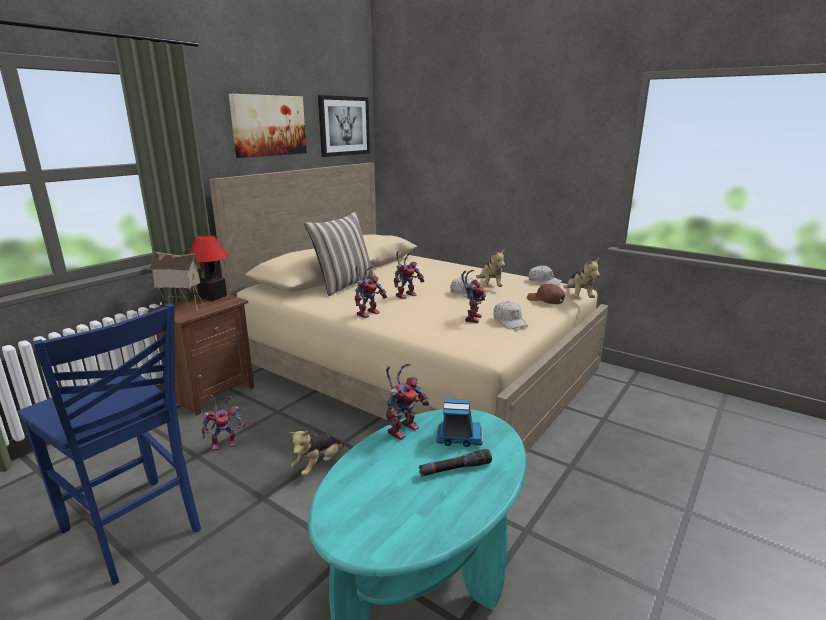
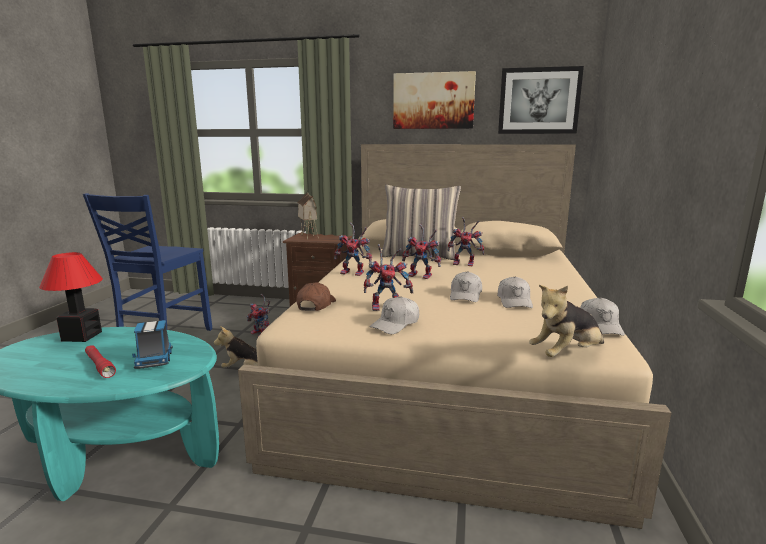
camera: 65 degrees right, 5 degrees down
(213, 297) = (338, 236): table lamp -> table lamp (81, 337)
(403, 428) = (170, 337): toy robot -> toy robot (465, 264)
(455, 469) = (100, 366): black flashlight -> red flashlight
(490, 286) = (514, 301): plush toy -> white cap
(545, 300) = (509, 335): brown cap -> brown cap (316, 305)

